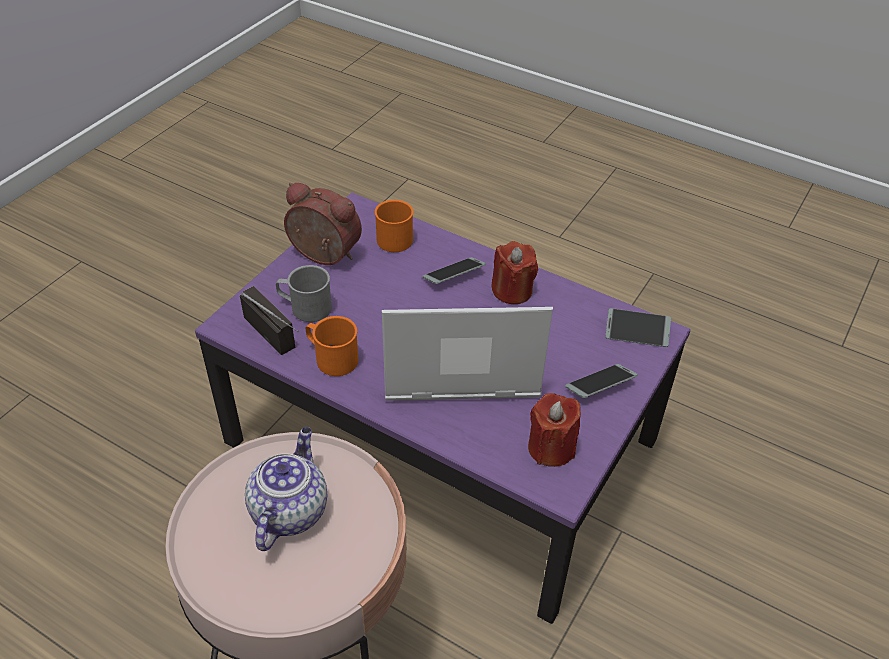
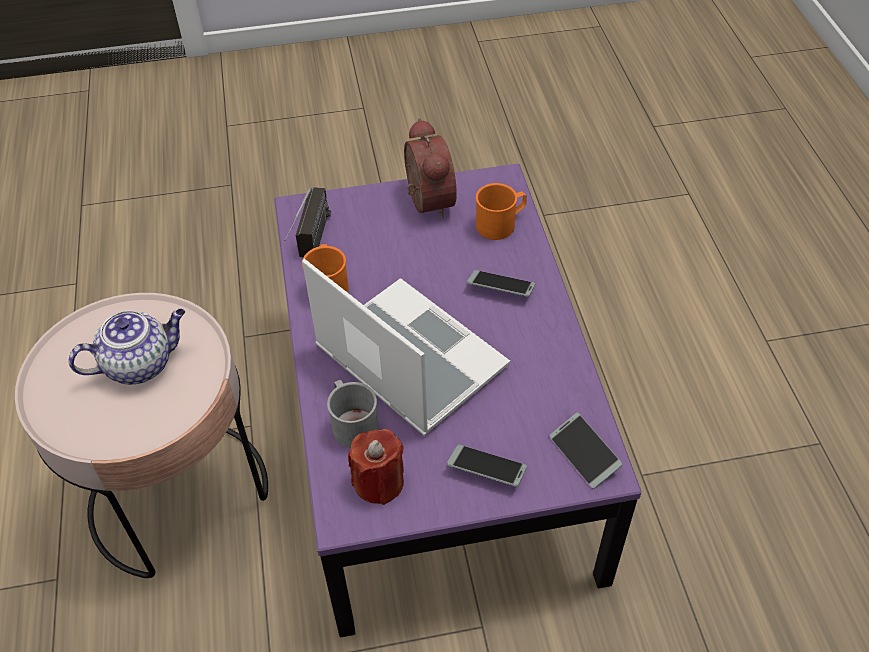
camera: 50 degrees right, 5 degrees up
(305, 307) = (361, 233): grey mug -> grey mug (352, 423)
(512, 291) = (529, 336): red candle -> none

